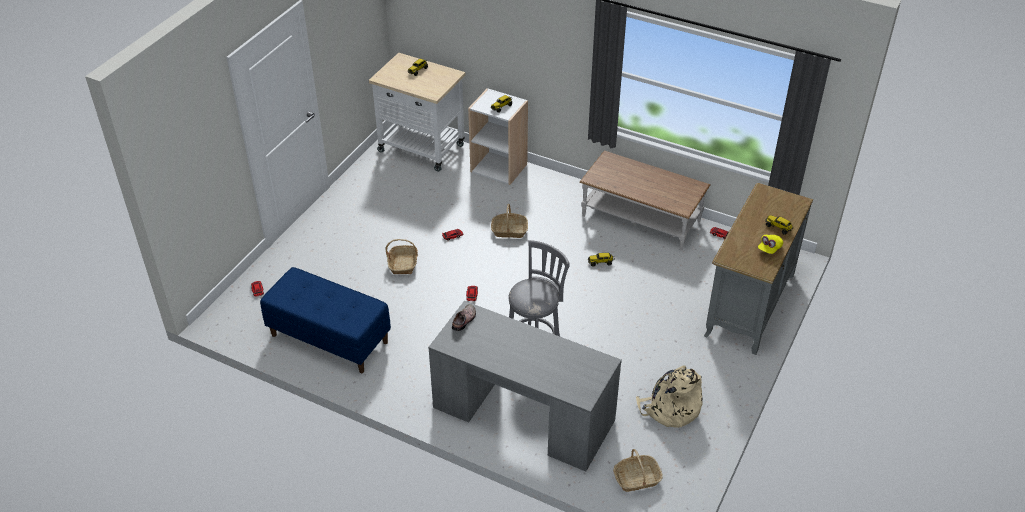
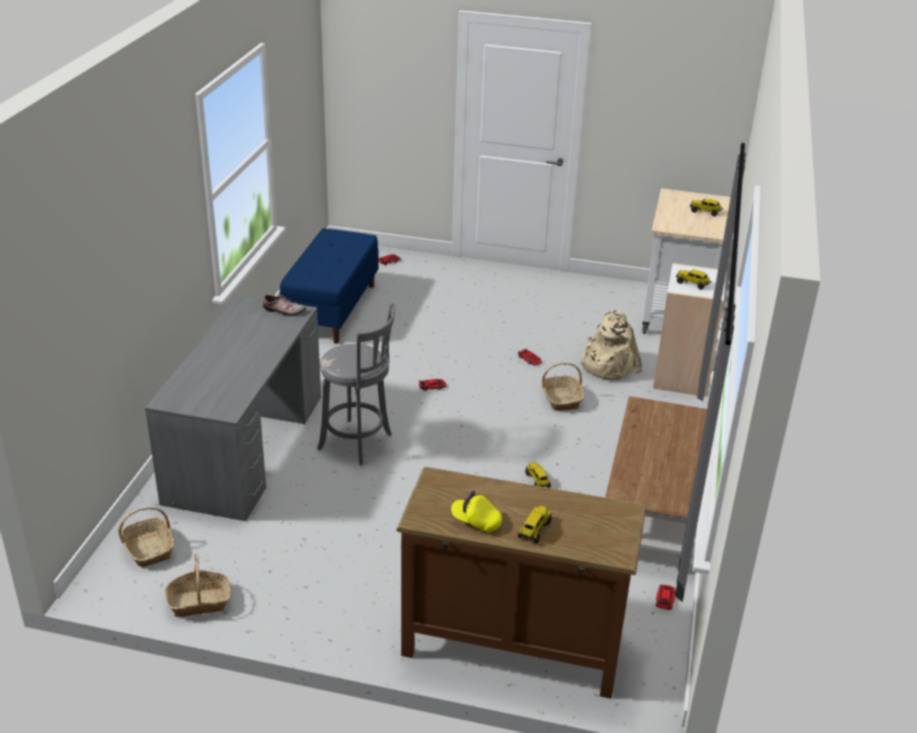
camera: 75 degrees right, 10 degrees down
(403, 264) = (464, 334): basket -> basket (199, 602)
(670, 409) = (272, 570): beige backpack -> beige backpack (607, 365)
(748, 303) = (513, 642): grey dresser -> brown dresser

